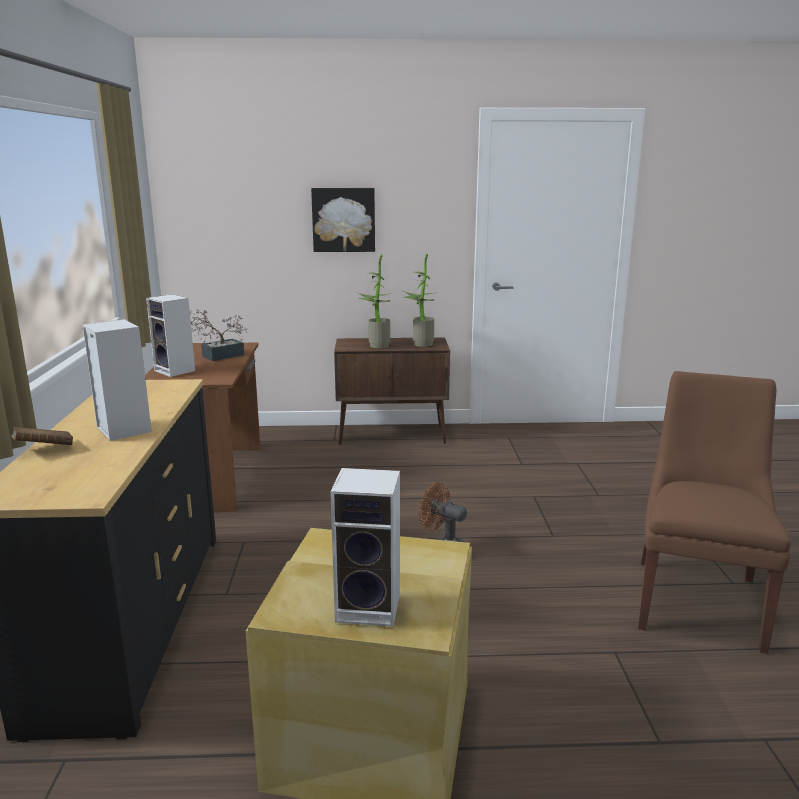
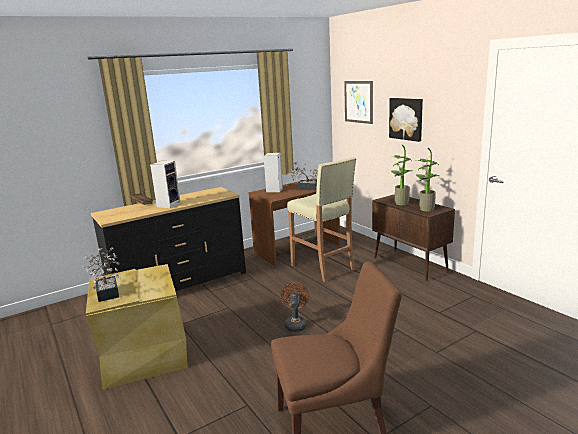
camera: 60 degrees right, 0 degrees up
(231, 197) = (358, 102): none -> picture
(308, 481) = (323, 267): none -> beige stool
(371, 607) = (108, 291): speaker -> potted plant

